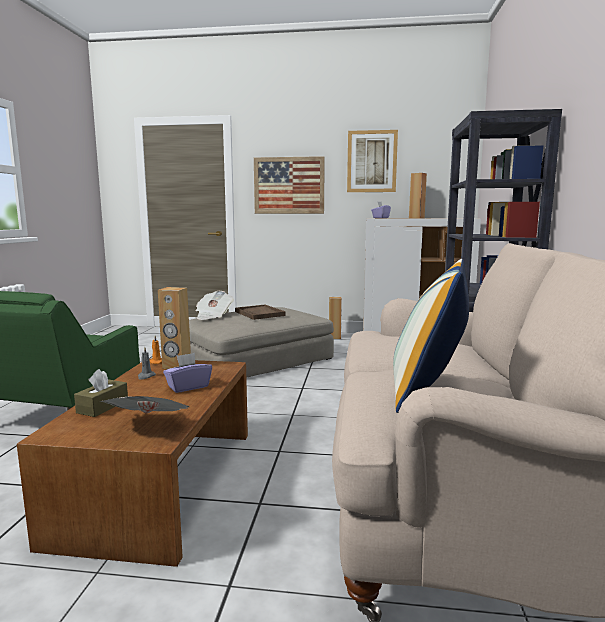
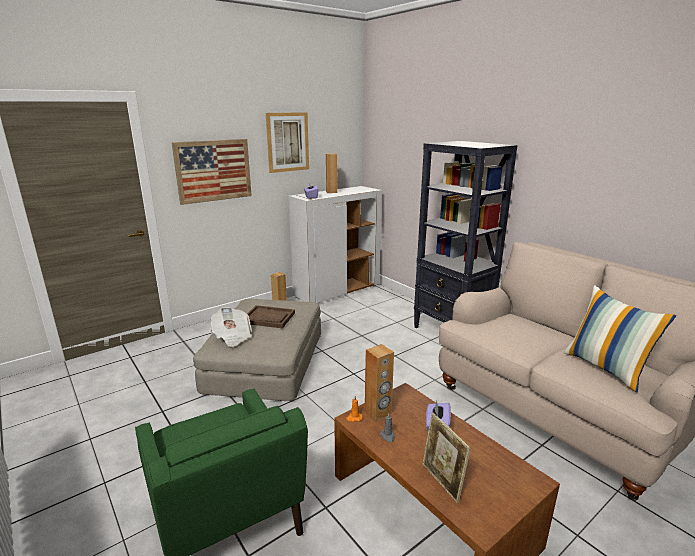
camera: 45 degrees left, 10 degrees up
(102, 406) = (442, 482): brown tissue box -> picture frame
(150, 427) = (506, 475): newspaper -> none

